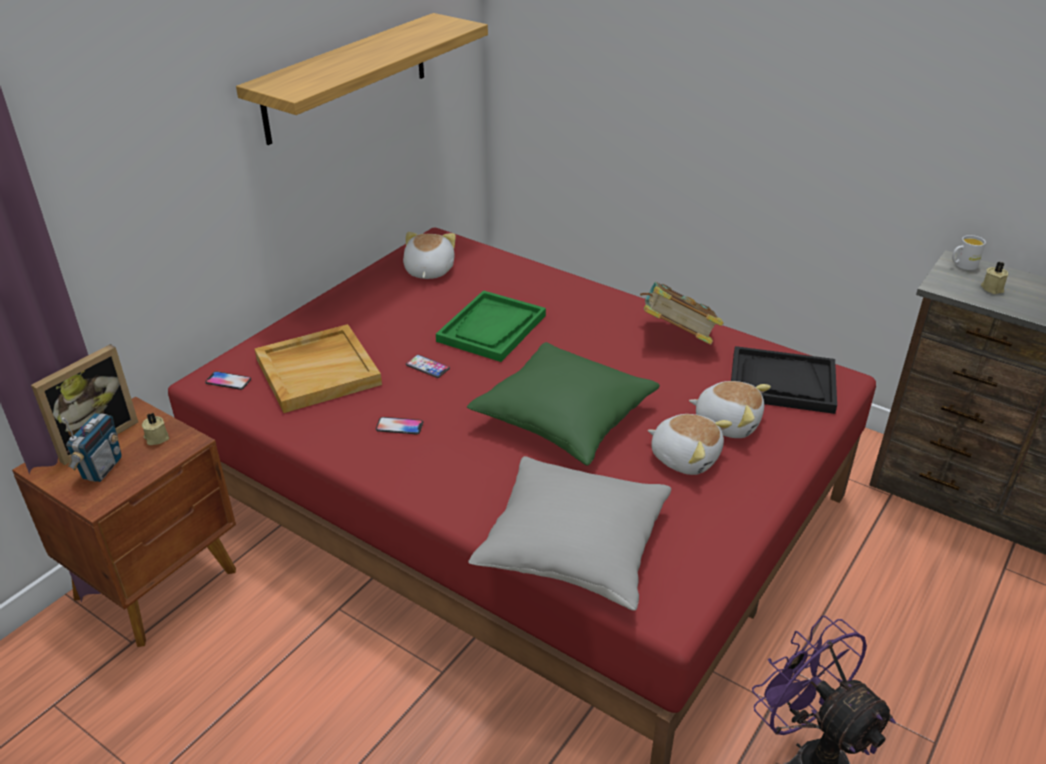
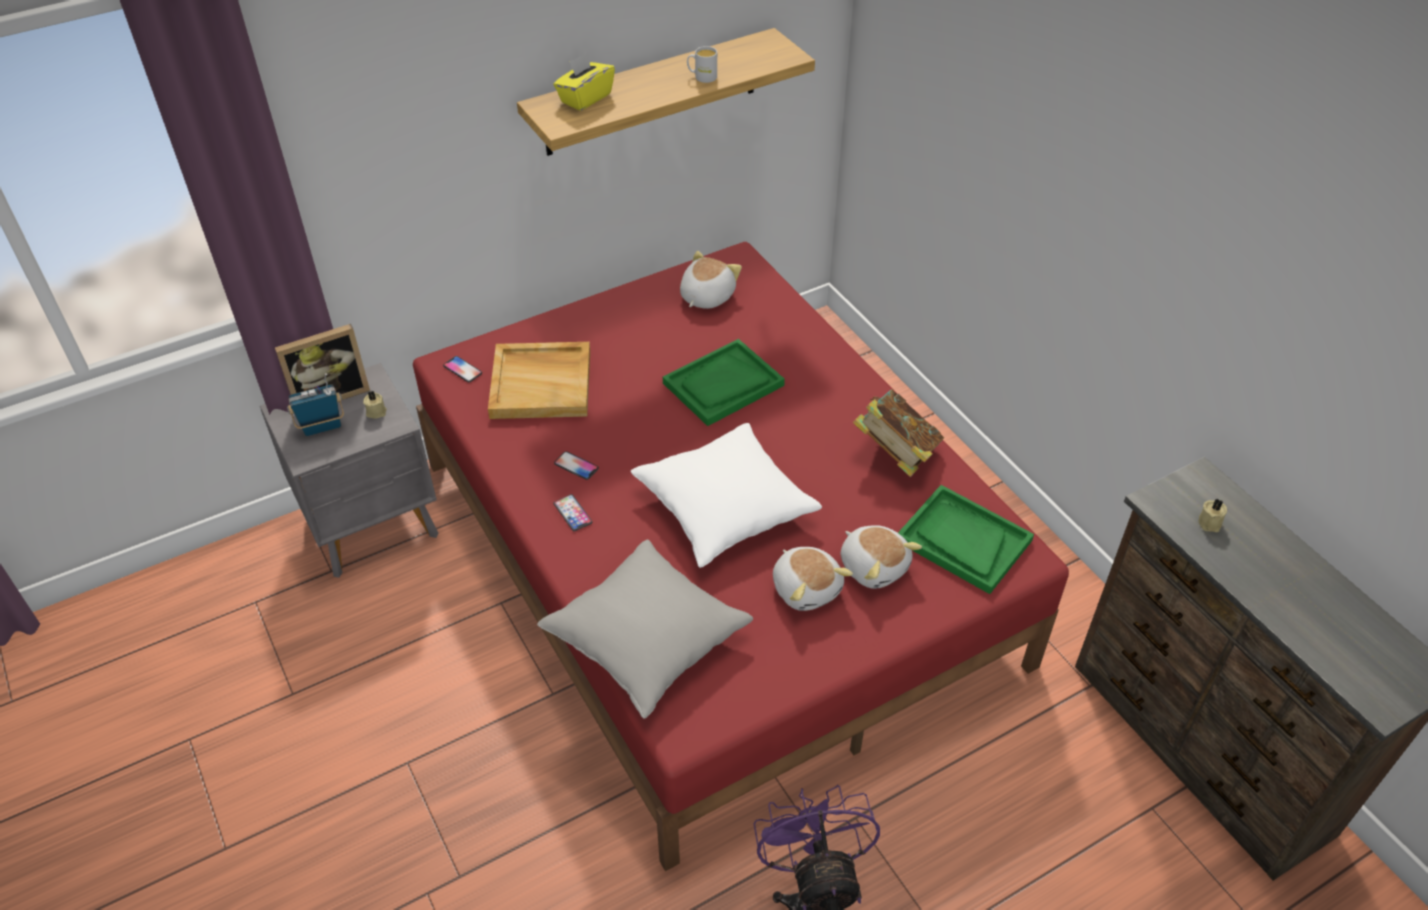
camera: 25 degrees right, 10 degrees up
(102, 468) = (322, 427): radio -> radio turned 150 degrees counterclockwise
(160, 584) = (374, 526): brown nightstand -> grey nightstand
(303, 73) = (585, 98): none -> yellow tissue box
(427, 367) = (638, 410): phone -> phone (572, 513)
(564, 417) = (724, 507): green pillow -> white pillow
(781, 382) = (963, 541): black tray -> green tray
(962, 265) = (1203, 483): white mug -> white mug (702, 77)

